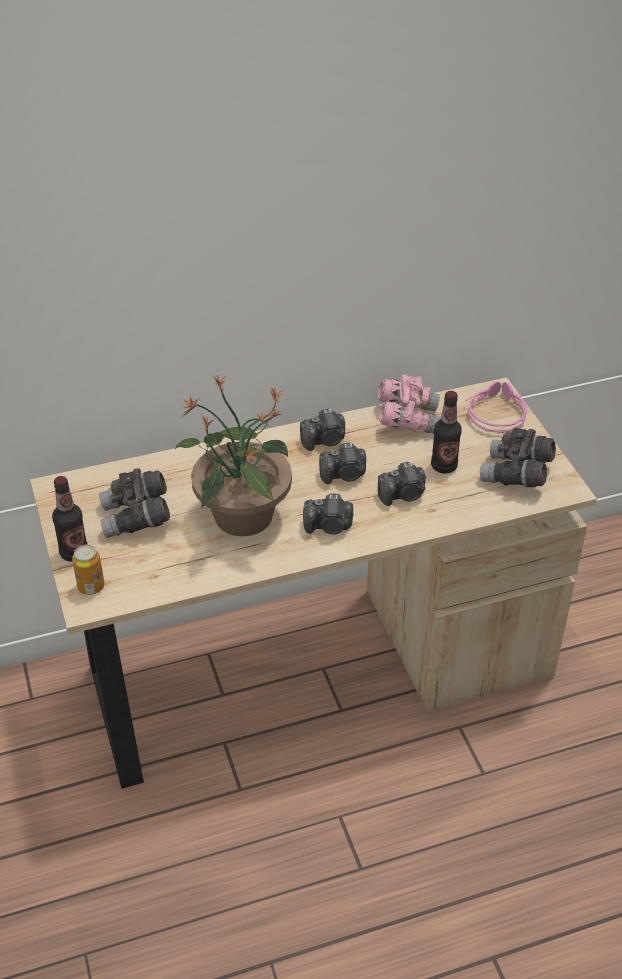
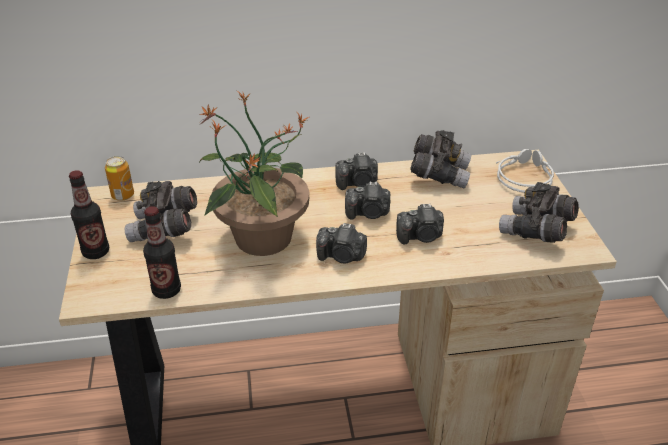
camera: 10 degrees right, 5 degrees down
(91, 586) = (98, 283): can -> can (123, 195)
(407, 420) = (439, 174): pink binoculars -> grey binoculars
(444, 466) = (465, 216): bottle -> bottle (166, 290)
(495, 413) = (523, 176): pink headphones -> grey headphones

